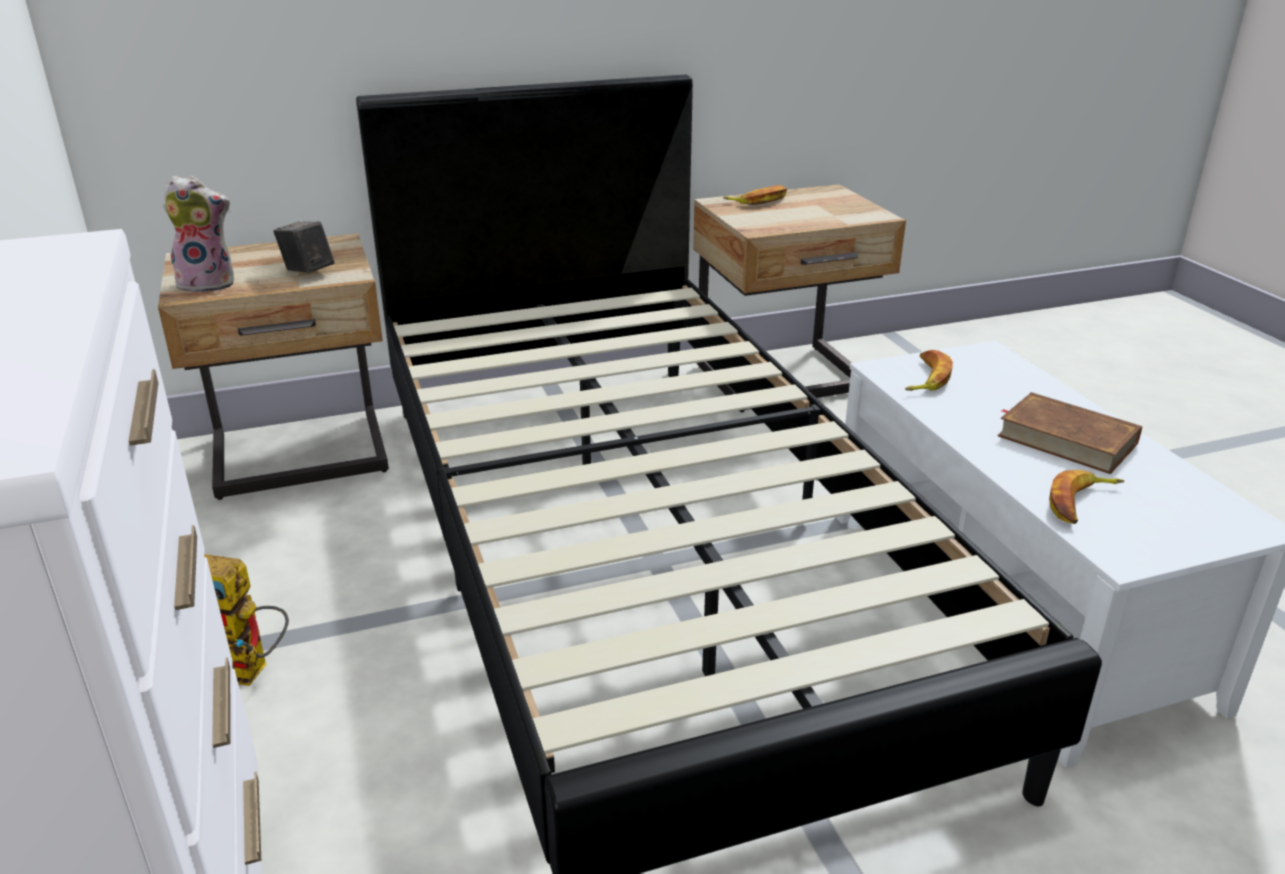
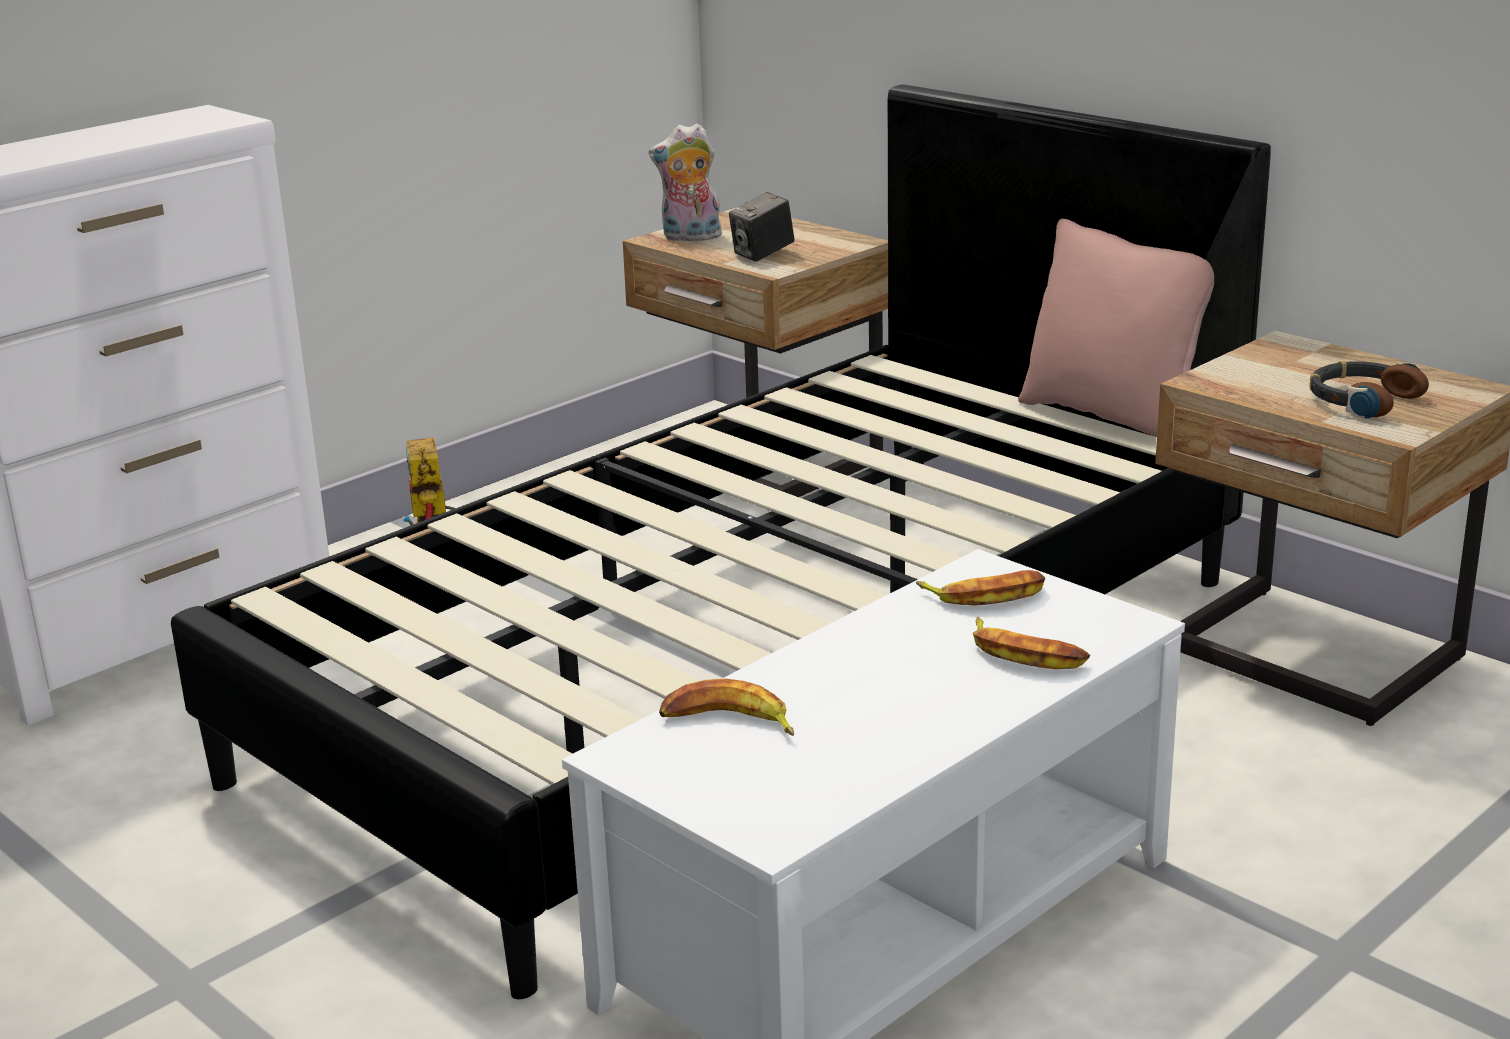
camera: 65 degrees right, 5 degrees down
(209, 283) = (690, 237): plush toy -> plush toy turned 120 degrees clockwise
(308, 271) = (762, 255): camera -> camera turned 150 degrees counterclockwise
(614, 292) = (1114, 417): none -> pink pillow
(758, 201) = (1332, 360): banana -> banana (1025, 654)
(826, 210) = (1361, 400): none -> headphones
(1066, 439) = (897, 699): brown book -> none

